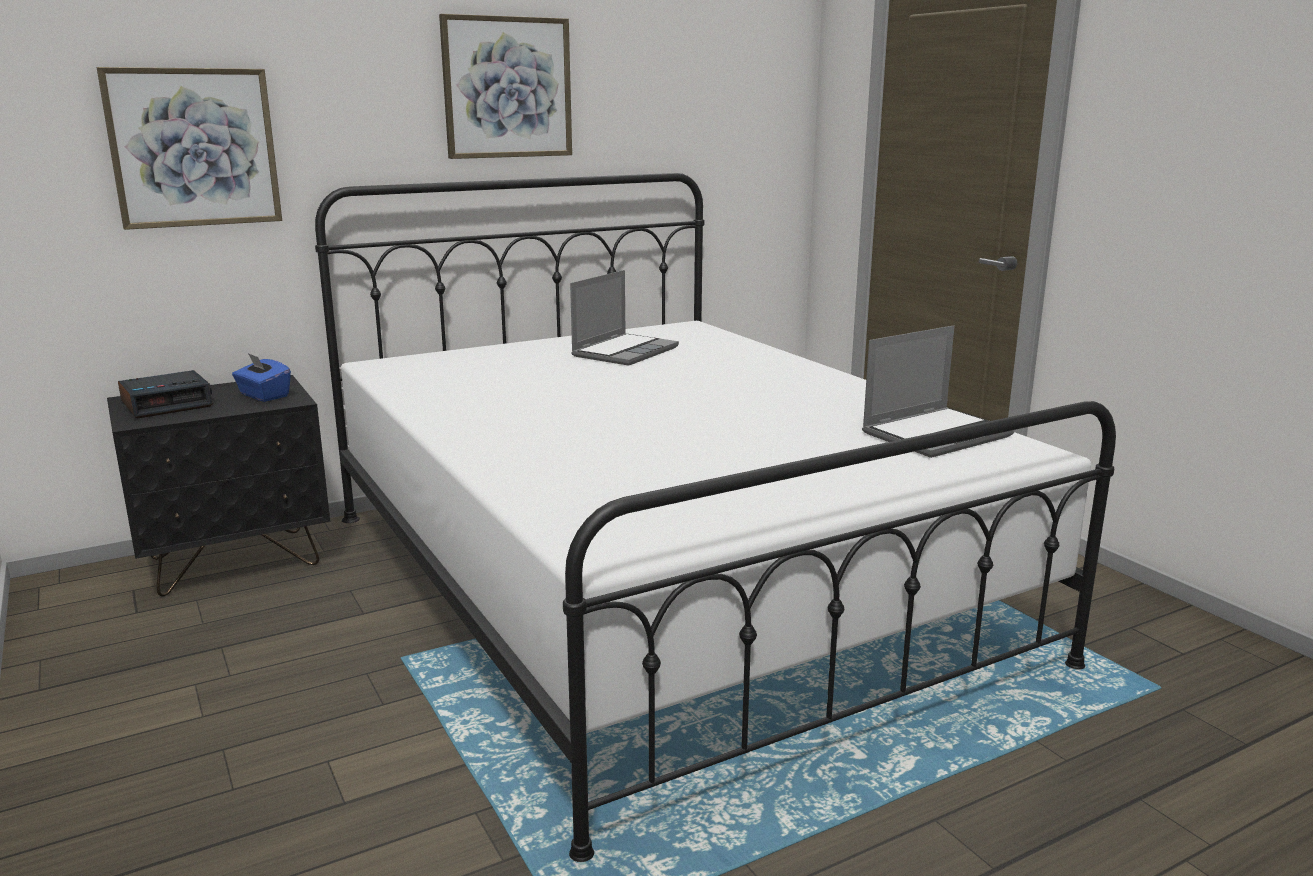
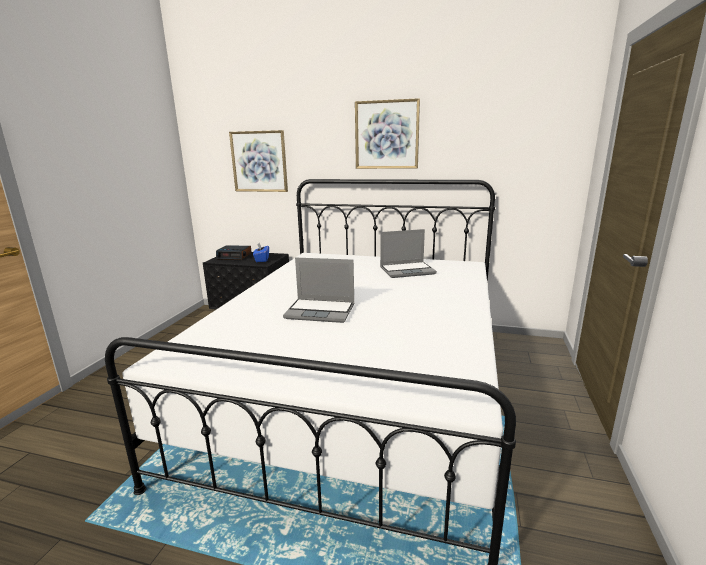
camera: 45 degrees right, 0 degrees up
(936, 434) = (440, 365): laptop -> laptop (321, 311)

